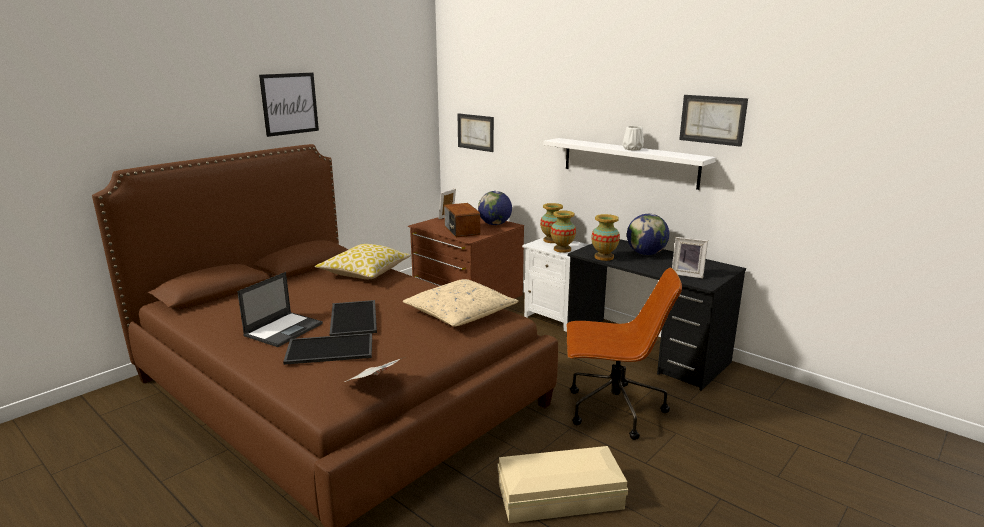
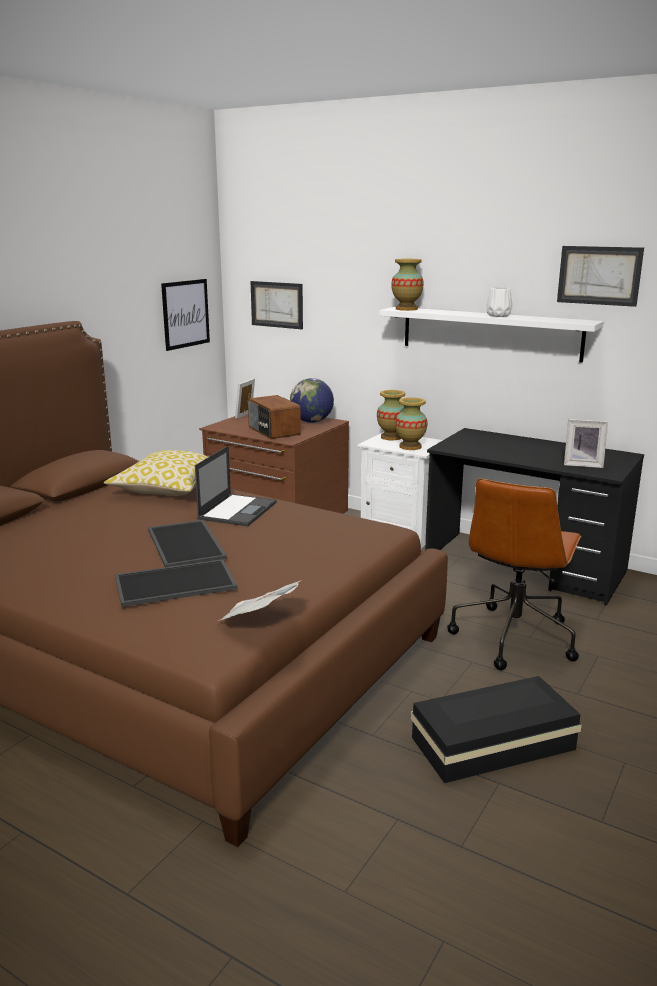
camera: 10 degrees left, 0 degrees up
(284, 329) = (96, 564): laptop -> laptop (238, 510)
(289, 103) = (44, 266): picture -> picture (185, 314)
(460, 313) = (321, 528): beige pillow -> none
(562, 497) = (496, 744): beige storage box -> black storage box
(604, 257) = (474, 451): vase -> vase (406, 309)
(612, 410) = (513, 637): brown office chair -> brown office chair turned 120 degrees clockwise
(646, 254) = (521, 445): globe -> none

